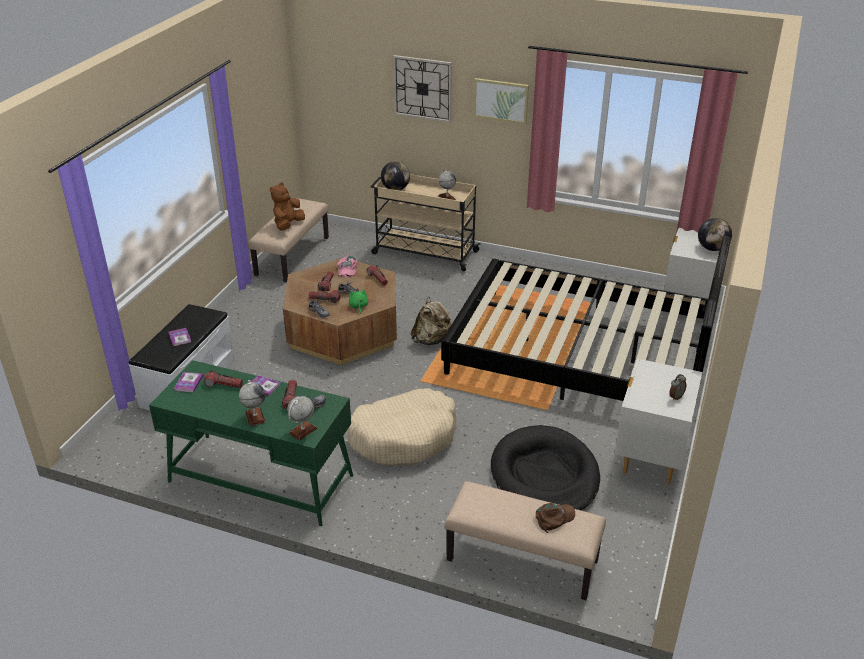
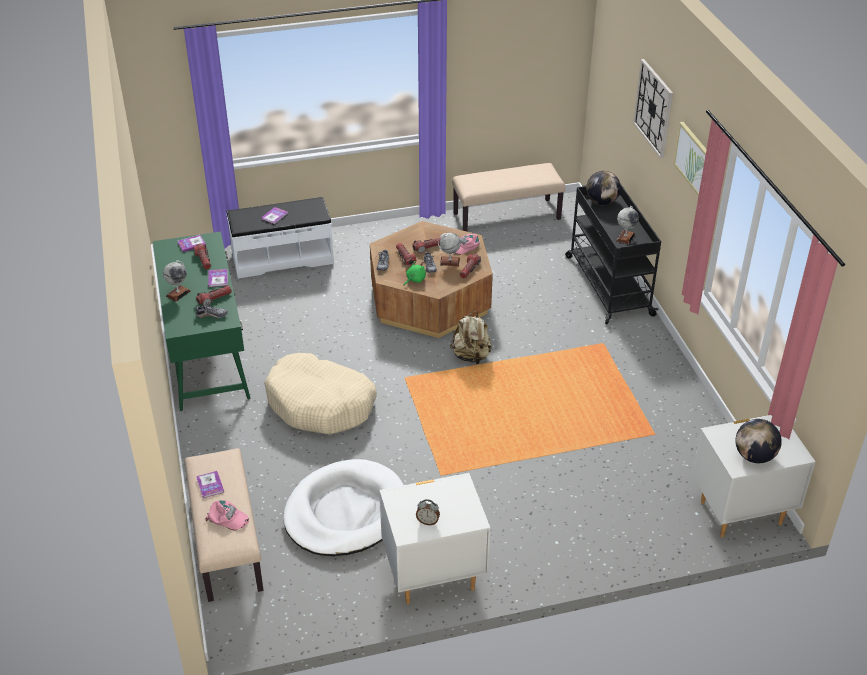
camera: 55 degrees right, 5 degrees up
(288, 225) = (497, 182): brown plush toy -> none
(302, 431) = (181, 323): globe -> globe (449, 261)
(424, 252) = (608, 285): beige cart -> black cart
(503, 513) = (210, 485): none -> book
(545, 475) = (345, 512): black dog bed -> white dog bed
(554, 518) = (227, 518): brown cap -> pink cap
(580, 354) = (552, 462): black bed -> none

